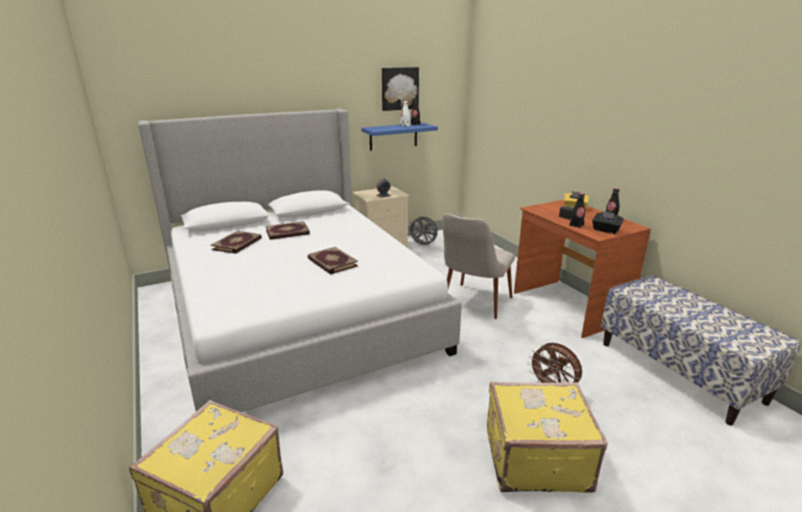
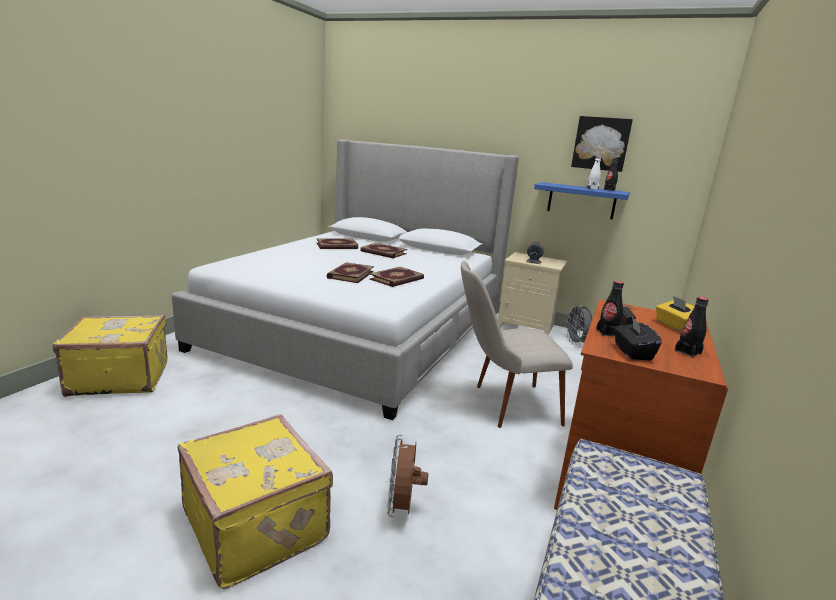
camera: 50 degrees right, 5 degrees down
(366, 249) = (397, 279): none -> book

